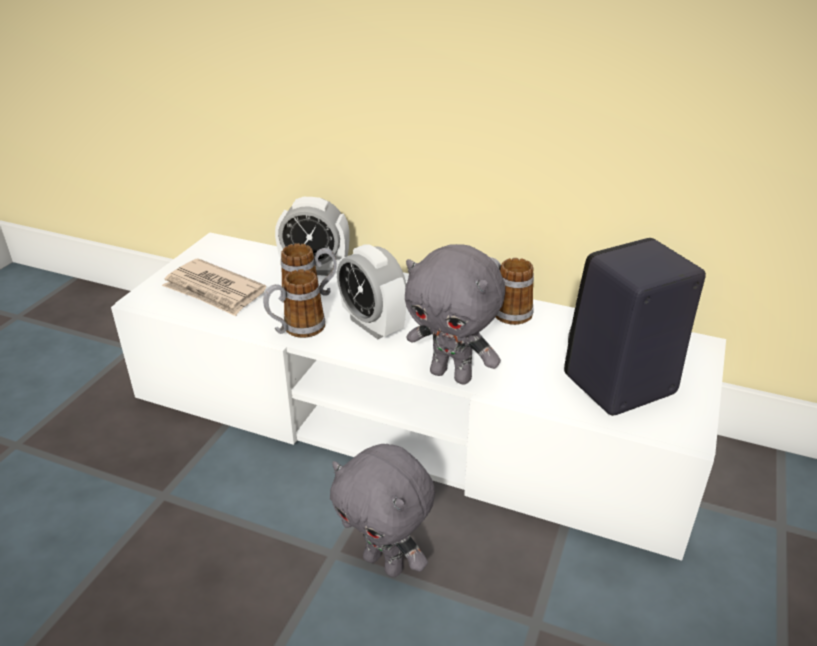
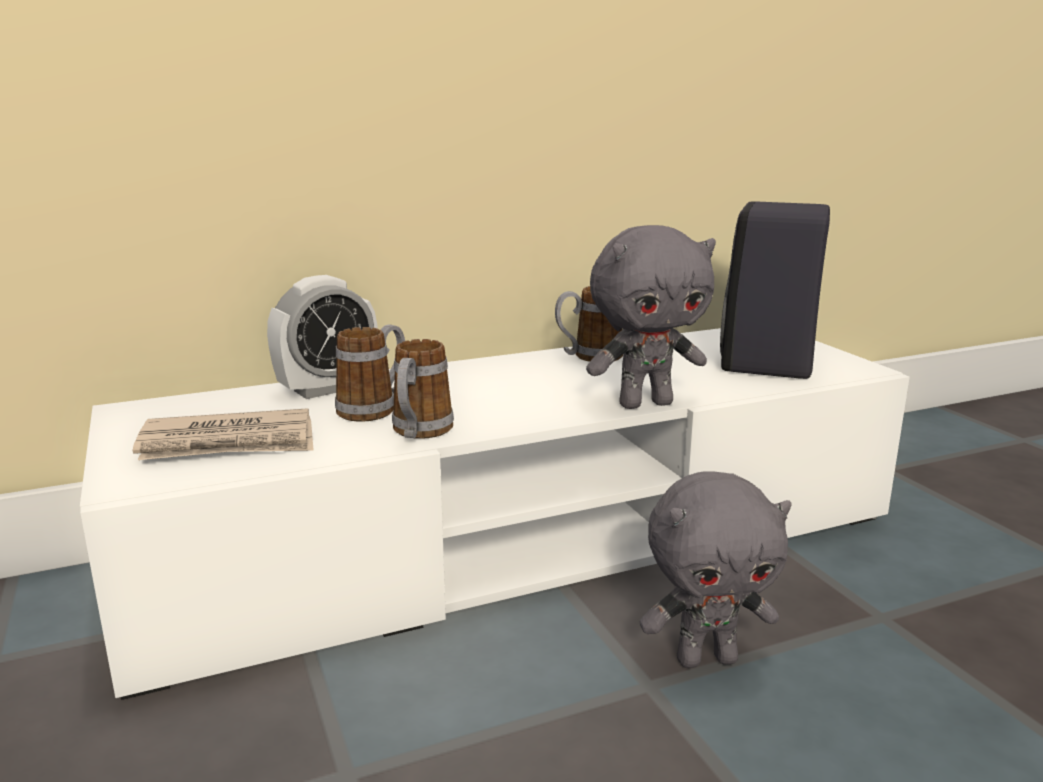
camera: 45 degrees left, 15 degrees down
(372, 325) = (493, 402): alarm clock -> none

